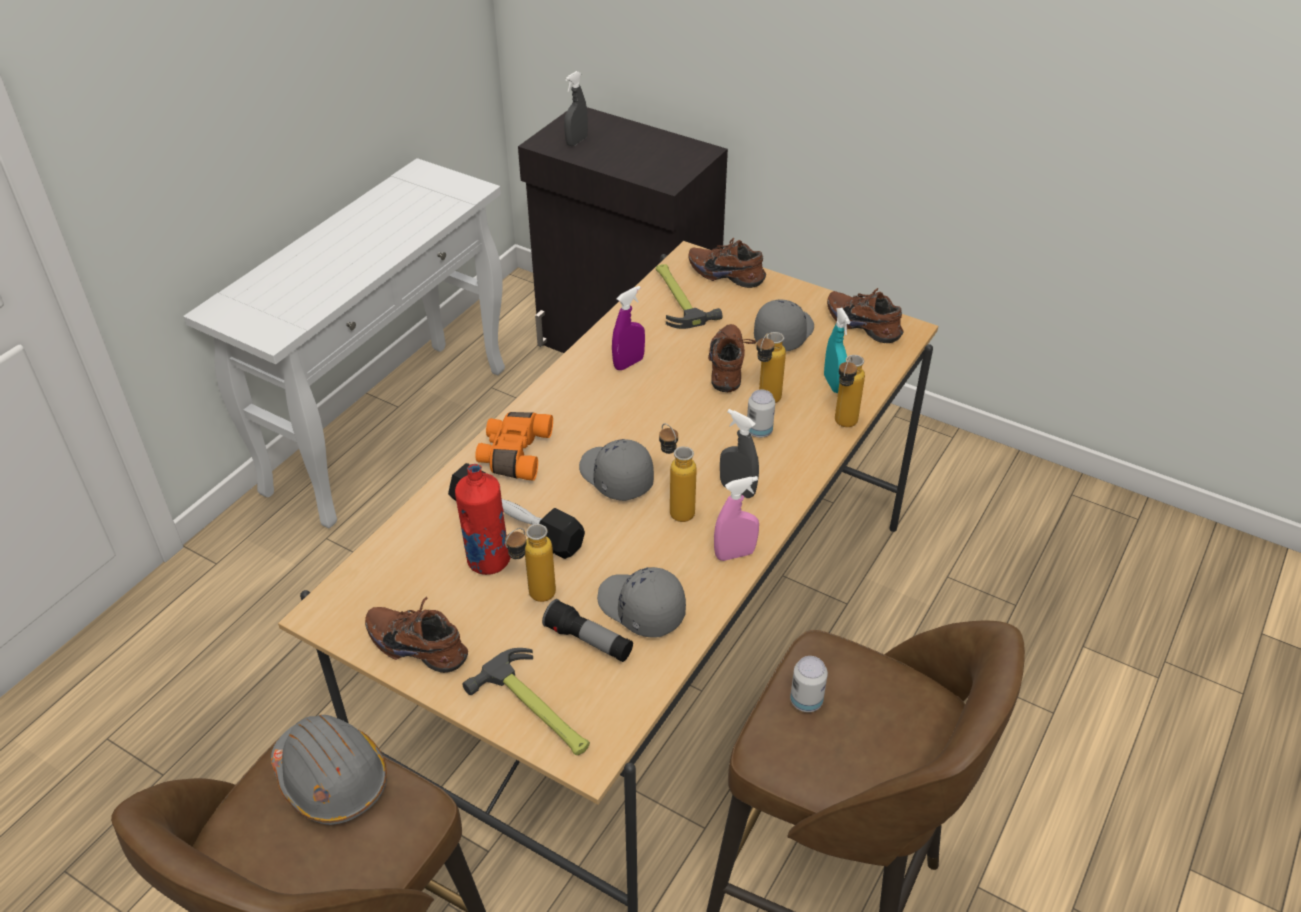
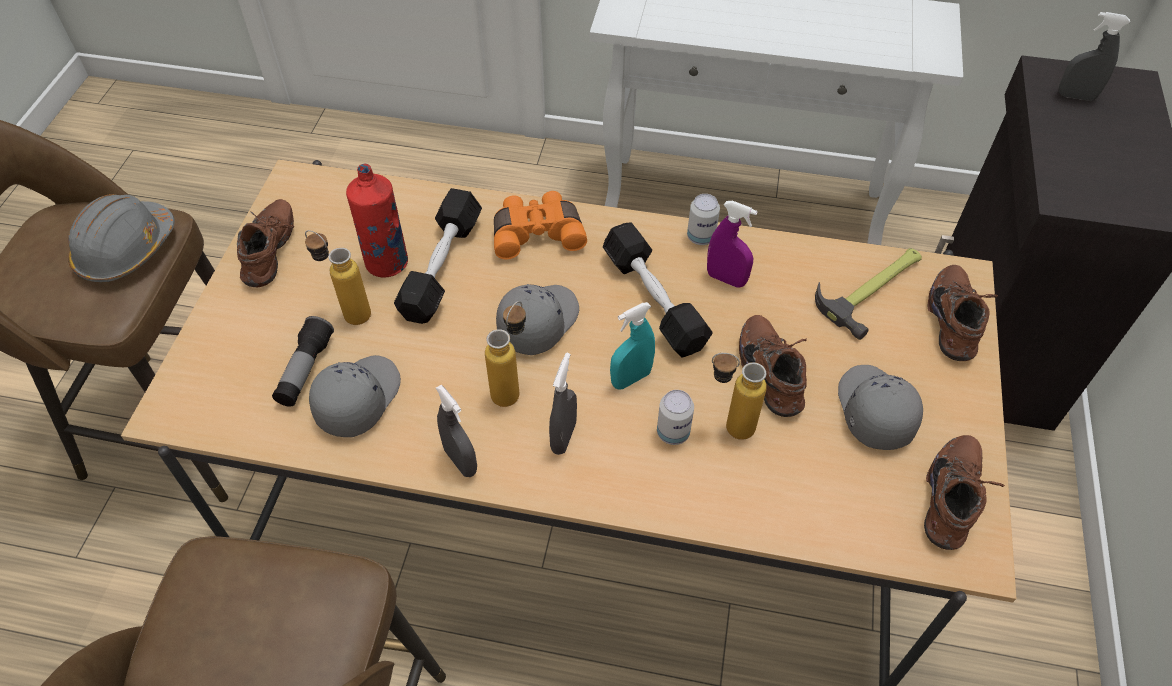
camera: 70 degrees right, 10 degrees up
(536, 710) = (214, 358): hammer -> none
(629, 406) = (654, 301): none -> black dumbbell
(730, 367) = (773, 373): brown shoe -> brown shoe turned 90 degrees counterclockwise
(735, 554) = (460, 461): pink spray bottle -> grey spray bottle
(783, 333) = (873, 411): grey cap -> grey cap turned 105 degrees counterclockwise
(806, 701) = (266, 585): can -> can (701, 237)
(833, 384) = (804, 491): turquoise spray bottle -> turquoise spray bottle (631, 378)
(842, 426) = (726, 521): bottle -> none

